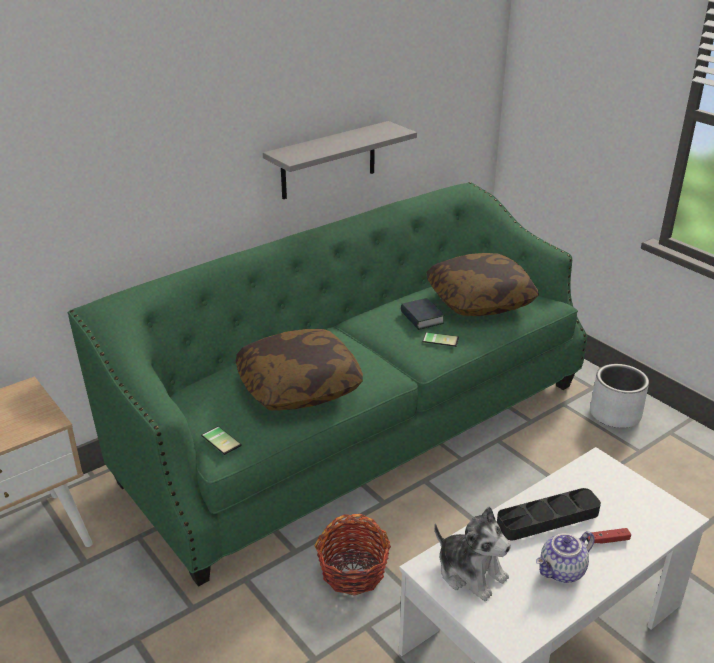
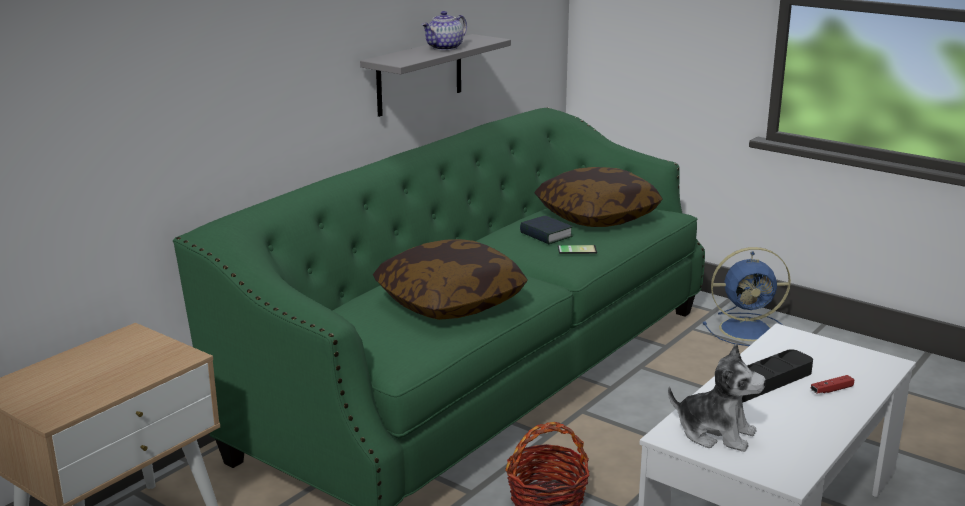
camera: 15 degrees left, 10 degrees down
(223, 439) = (393, 353): phone -> none
(562, 572) = (804, 419): teapot -> teapot (445, 48)
(615, 414) = (748, 330): grey planter -> blue fan

